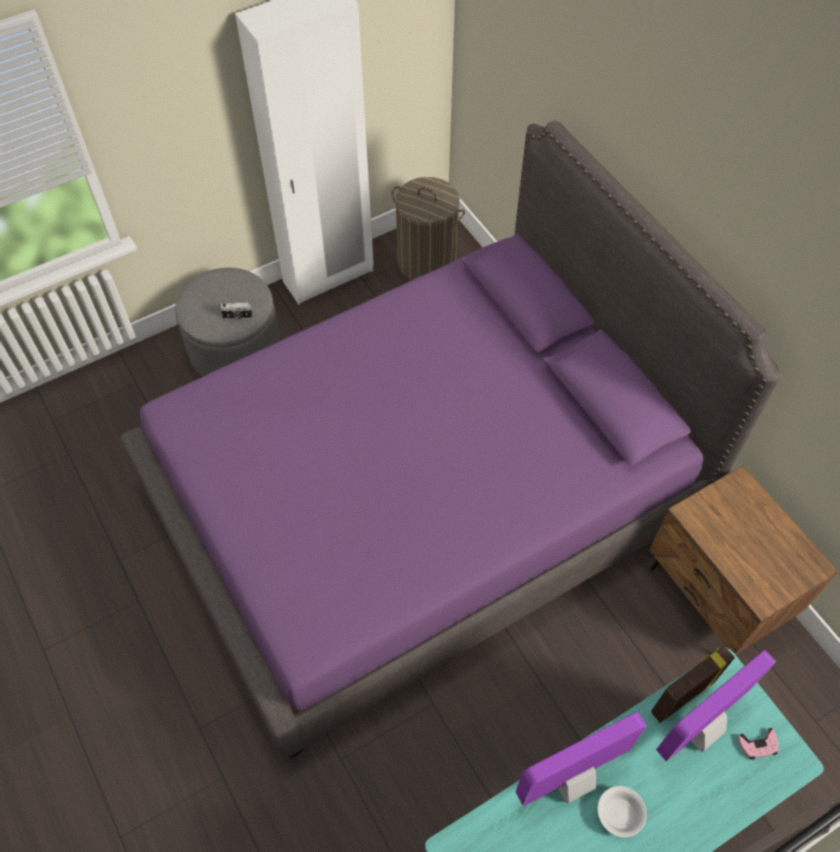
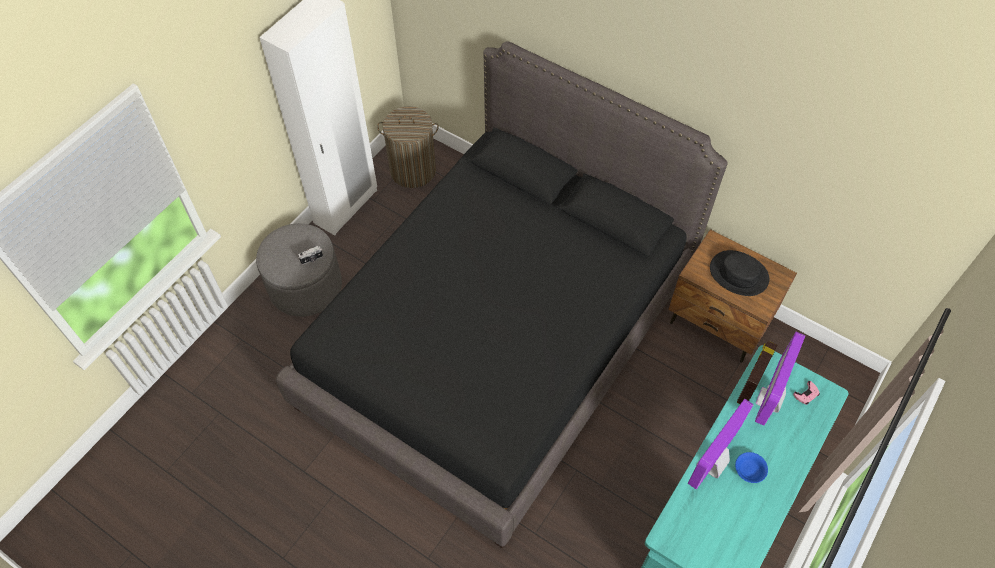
camera: 25 degrees left, 0 degrees up
(420, 501) = (498, 340): purple bed -> black bed
(619, 813) = (749, 470): white bowl -> blue bowl
(753, 539) = (739, 273): none -> black hat

